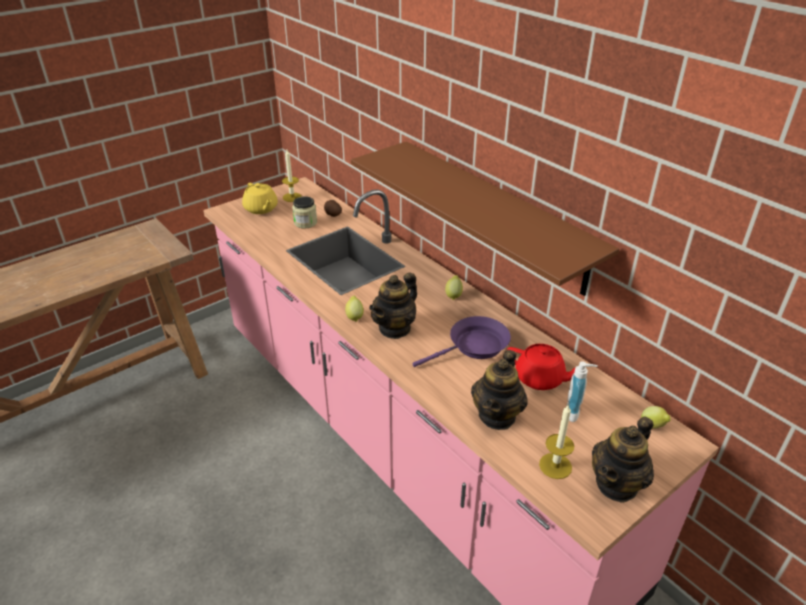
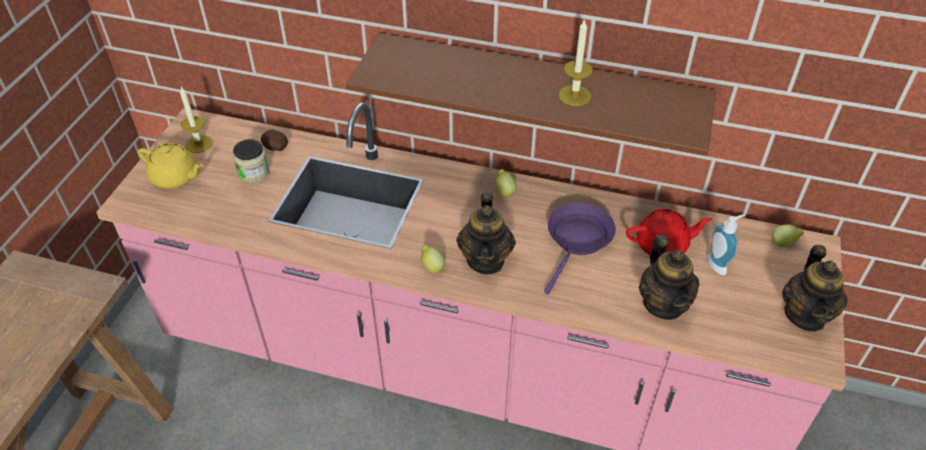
camera: 35 degrees left, 10 degrees up
(555, 466) = (749, 325): candle -> candle (574, 95)

